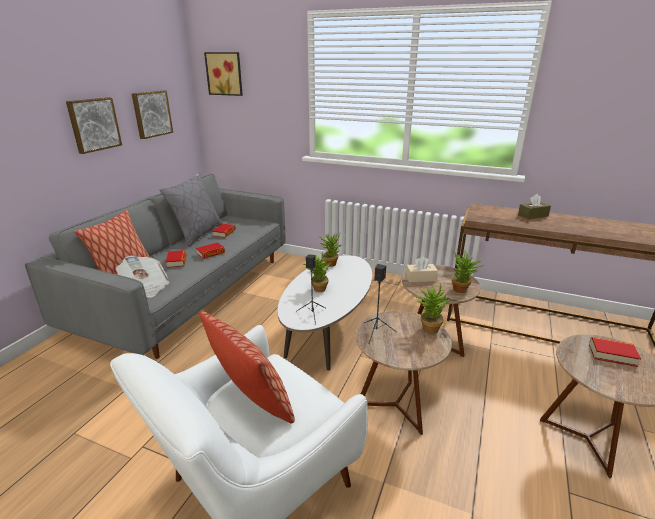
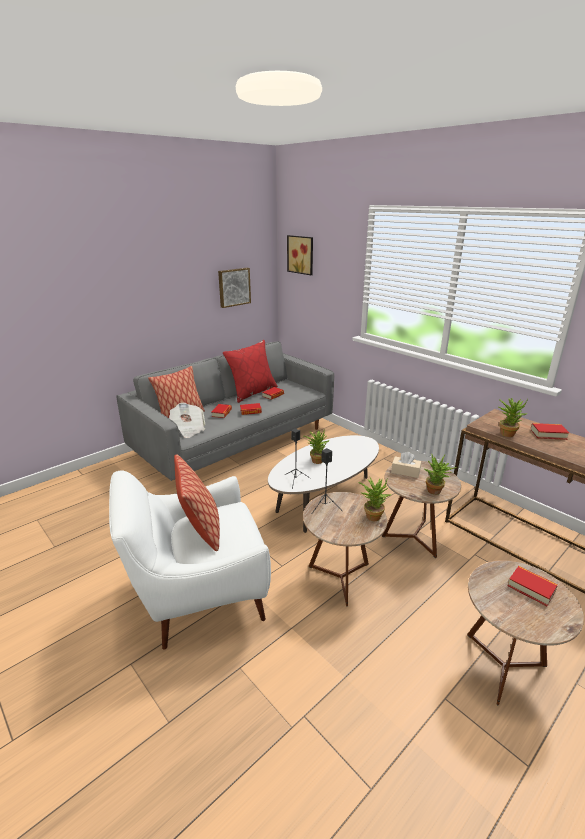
camera: 25 degrees right, 0 degrees up
(93, 124) = (183, 295): picture -> none
(197, 234) = (252, 392): grey pillow -> red pillow
(330, 263) = (344, 440): potted plant -> potted plant (507, 433)
(533, 215) = (548, 434): brown tissue box -> book

